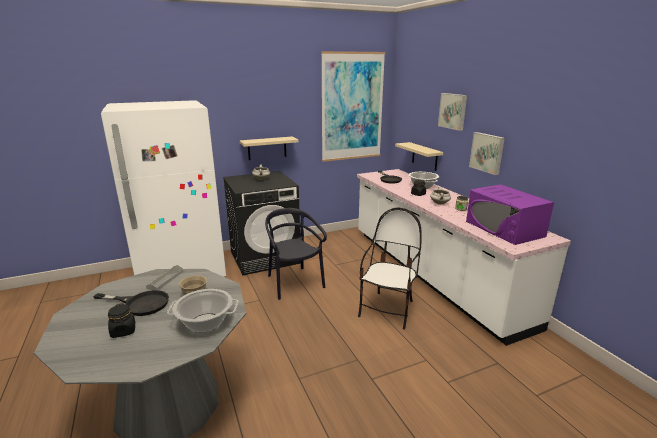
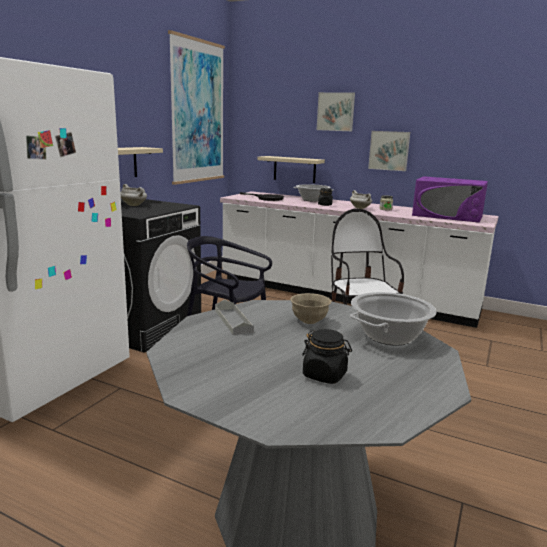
camera: 40 degrees left, 5 degrees down
(140, 303) = (268, 348): black frying pan -> none

